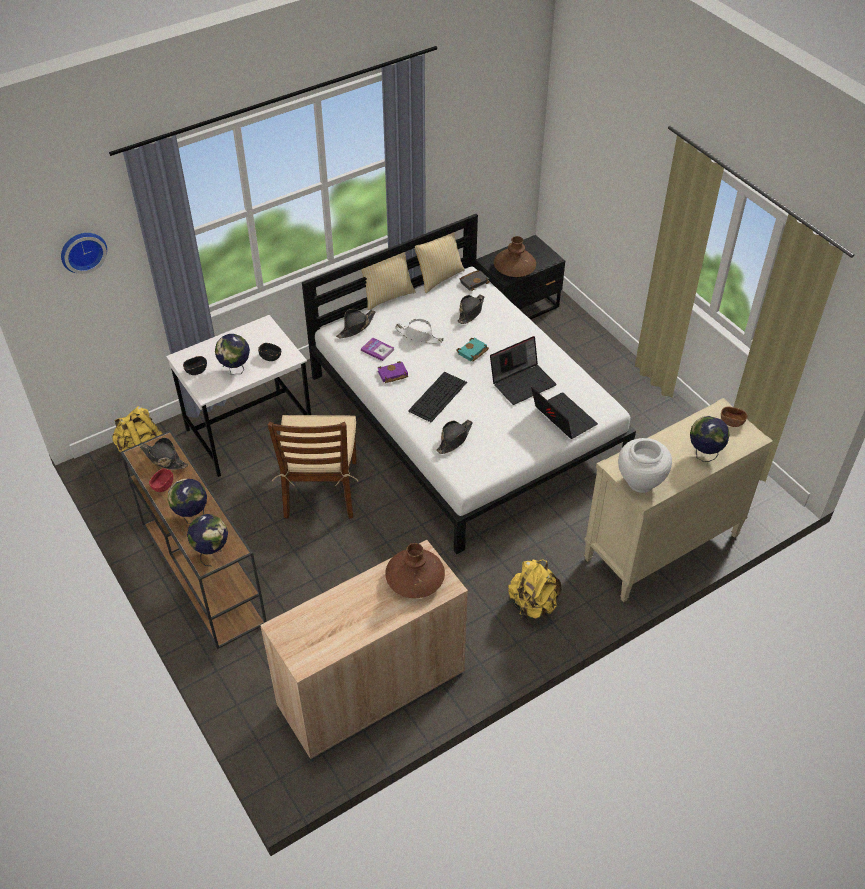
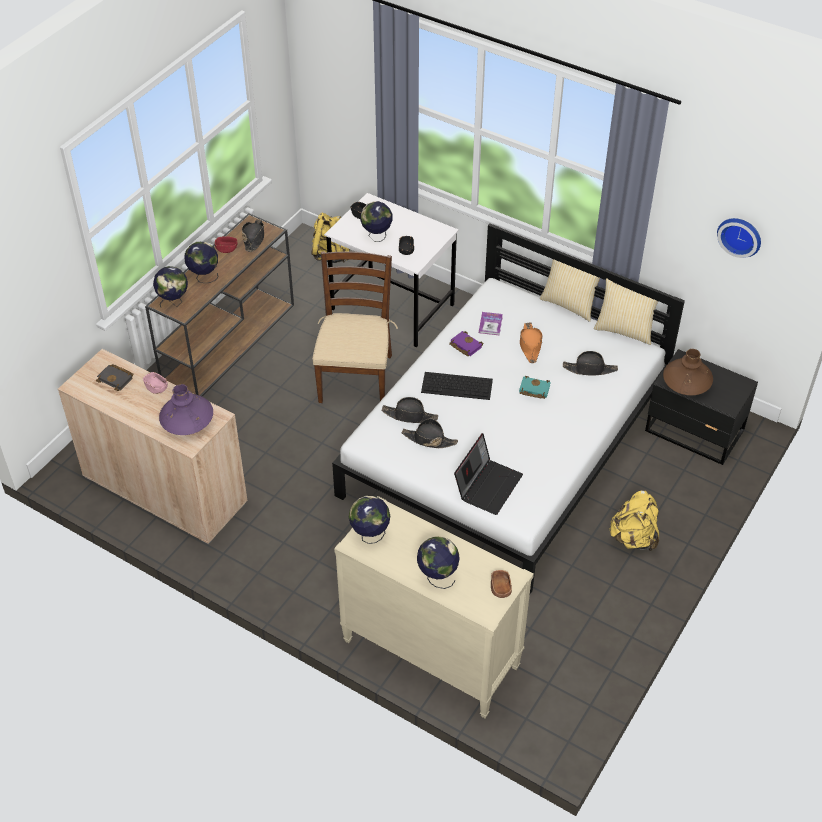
camera: 65 degrees right, 0 degrees up
(82, 250) = (340, 61): wall clock -> wall clock (740, 235)
(321, 489) = (355, 378): brown chair -> brown chair turned 120 degrees clockwise
(352, 592) = (156, 388): none -> pink bowl
(356, 327) = (510, 299): black hat -> black hat (429, 440)
(415, 579) = (187, 421): brown vase -> purple vase
(419, 336) = (530, 345): white hat -> orange hat
(474, 281) = (637, 357): black book -> black book (116, 379)
(522, 382) = (518, 440): laptop -> none
(532, 605) = (305, 571): yellow backpack -> yellow backpack (633, 538)
(640, 482) = (370, 535): white vase -> globe

